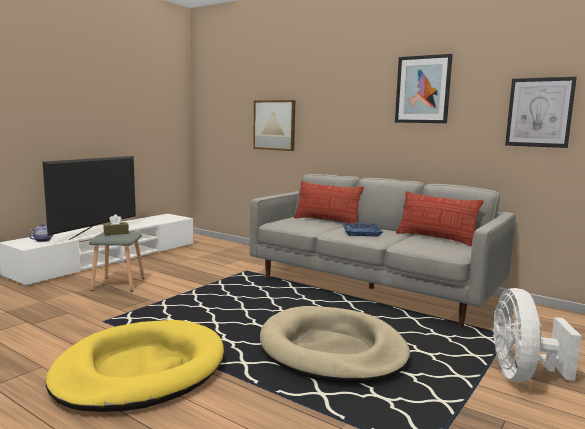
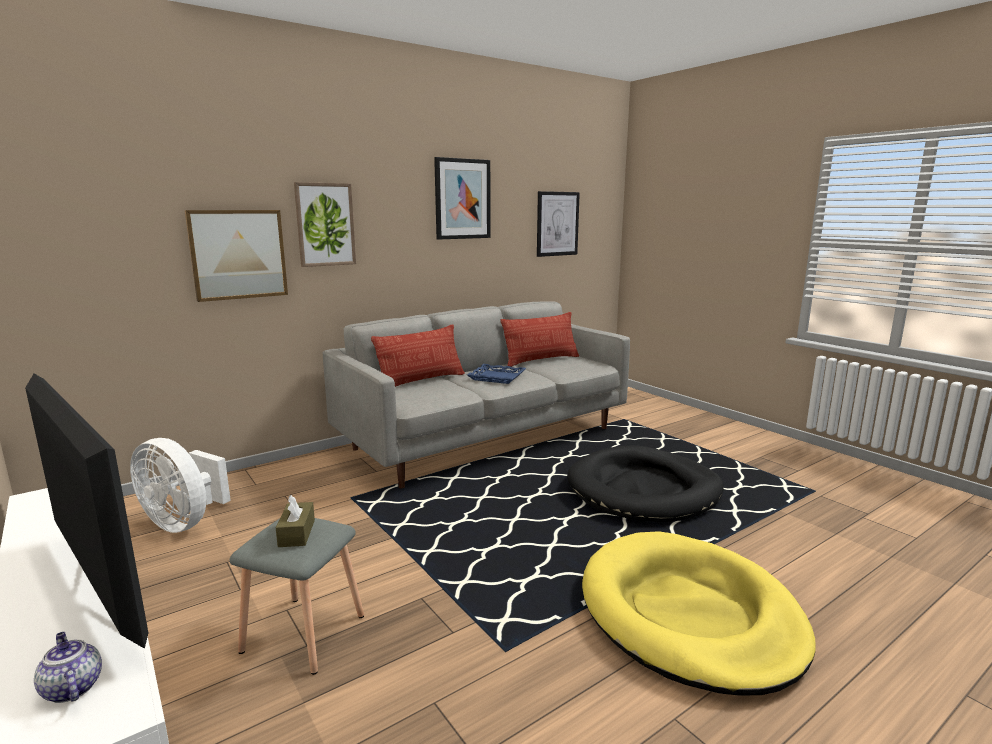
camera: 70 degrees left, 5 degrees up
(319, 109) = (325, 224): none -> picture
(332, 350) = (644, 490): beige dog bed -> black dog bed
(522, 375) = (694, 434): white fan -> white fan (184, 522)

